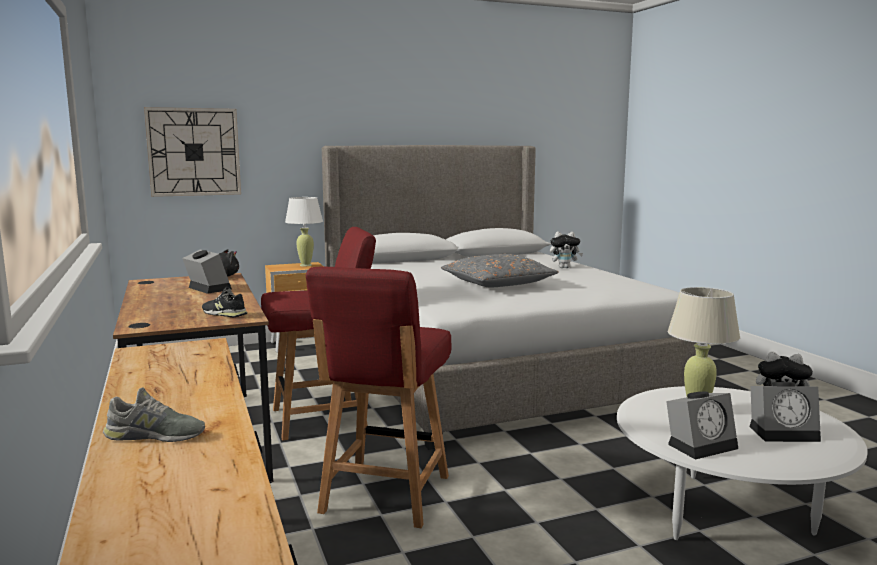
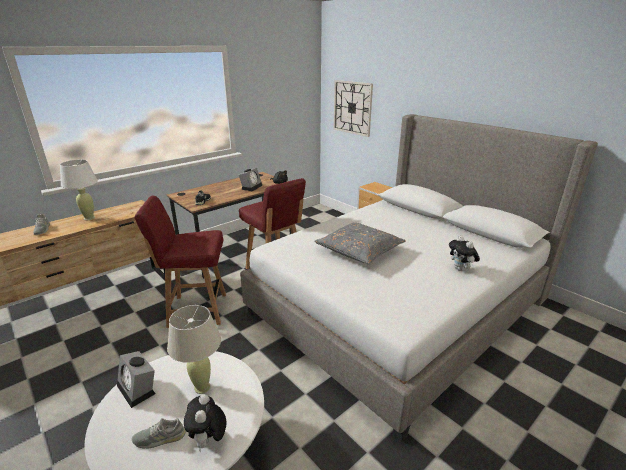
camera: 70 degrees right, 15 degrees up
(305, 265) = (386, 189): white table lamp -> white table lamp (89, 218)
(784, 432) = (160, 437): alarm clock -> grey shoe

